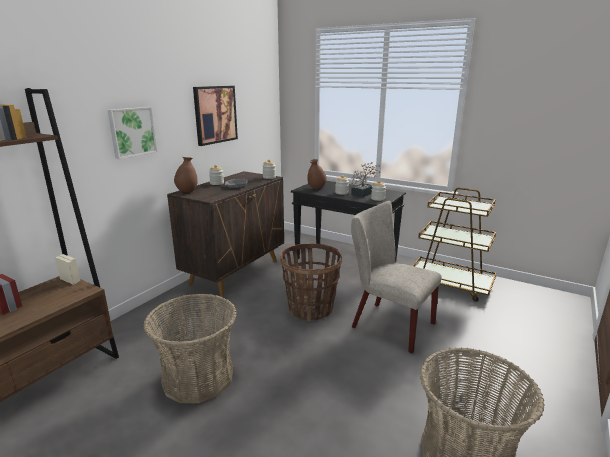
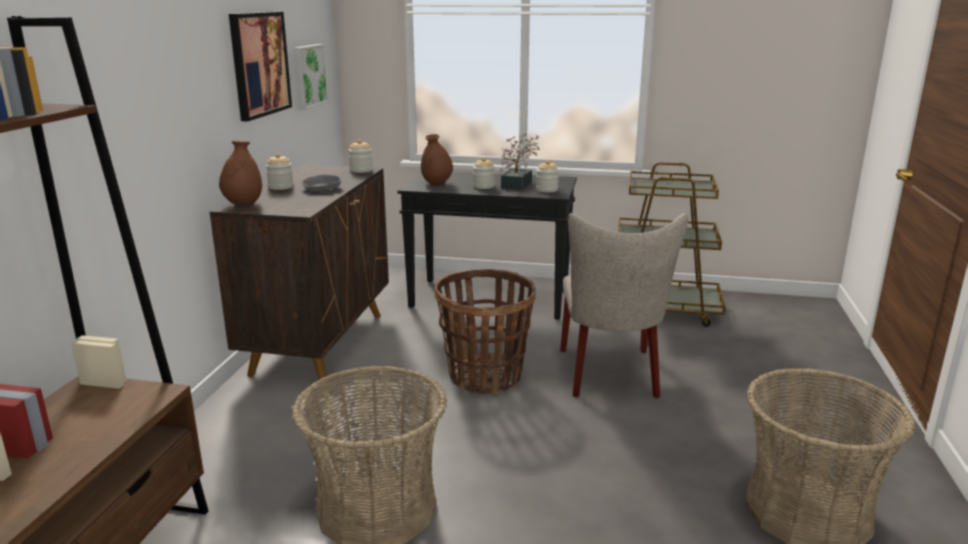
camera: 20 degrees left, 0 degrees up
(132, 132) = (153, 98): picture -> picture (308, 76)
(387, 324) = (610, 376): beige chair -> beige chair turned 105 degrees counterclockwise

